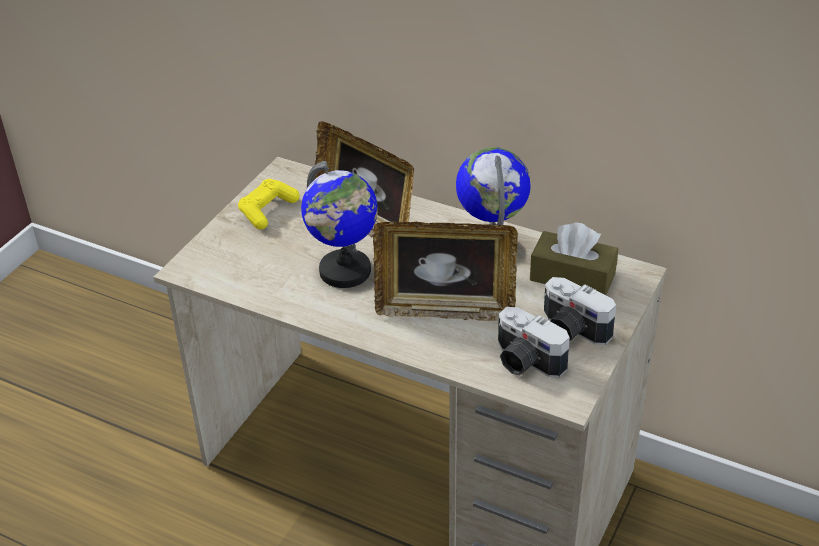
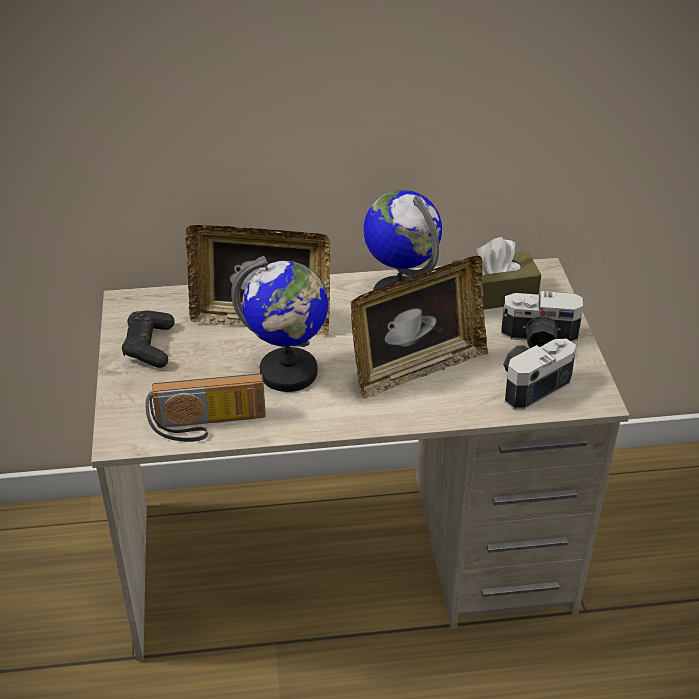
camera: 35 degrees left, 0 degrees up
(250, 286) = (207, 426): none -> radio
(267, 210) = (149, 346): yellow game controller -> black game controller
(525, 362) = (530, 383): camera -> camera turned 135 degrees clockwise

